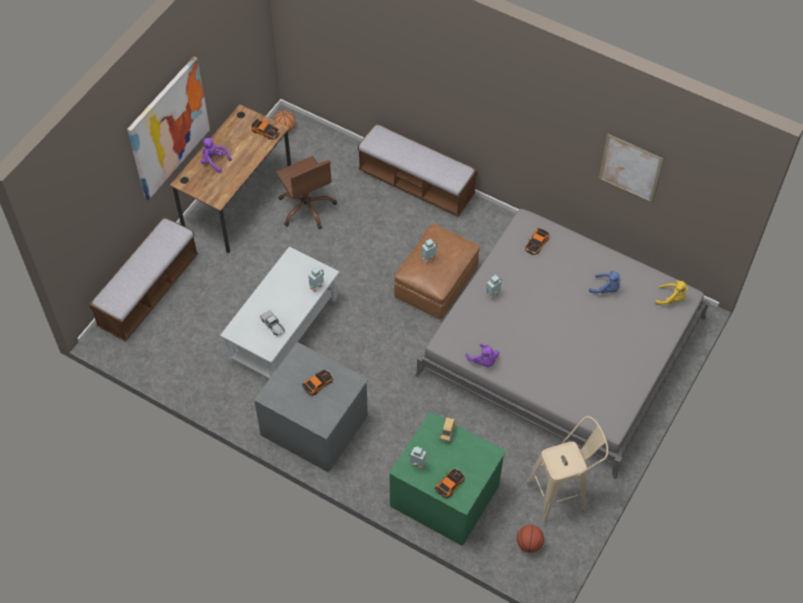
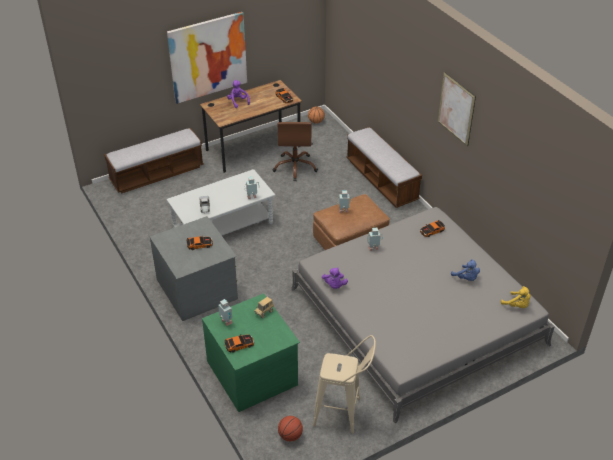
camera: 30 degrees right, 15 degrees down
(630, 168) = (517, 179): picture -> picture (456, 109)

